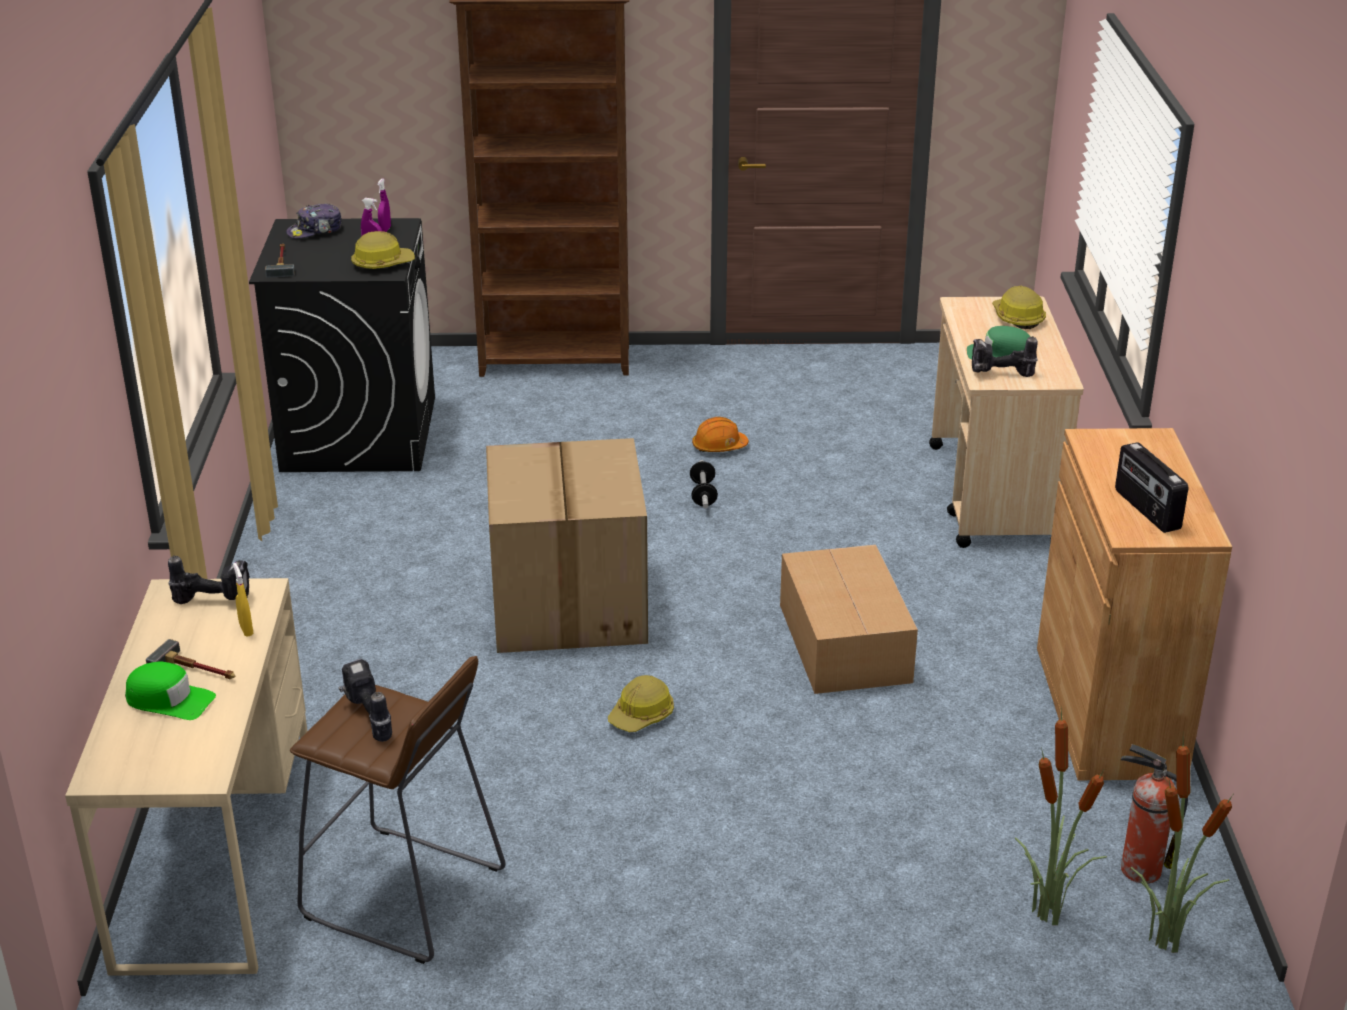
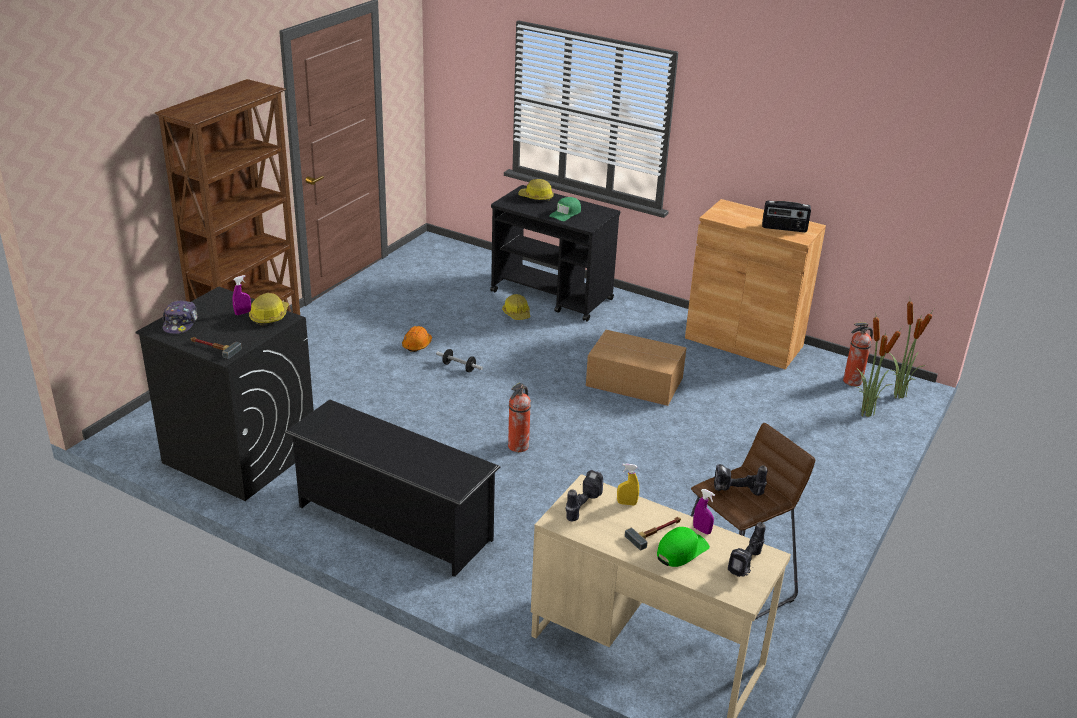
camera: 60 degrees left, 0 degrees up
(320, 576) = (393, 523): none -> black shoe rack
(385, 230) = (219, 301): purple spray bottle -> purple spray bottle (701, 530)
(566, 603) = (517, 447): cardboard box -> fire extinguisher
(642, 715) = (642, 460): hard hat -> hard hat (517, 314)
(993, 495) = (552, 296): beige cart -> black cart
(1000, 375) = (586, 221): power drill -> power drill (747, 565)

